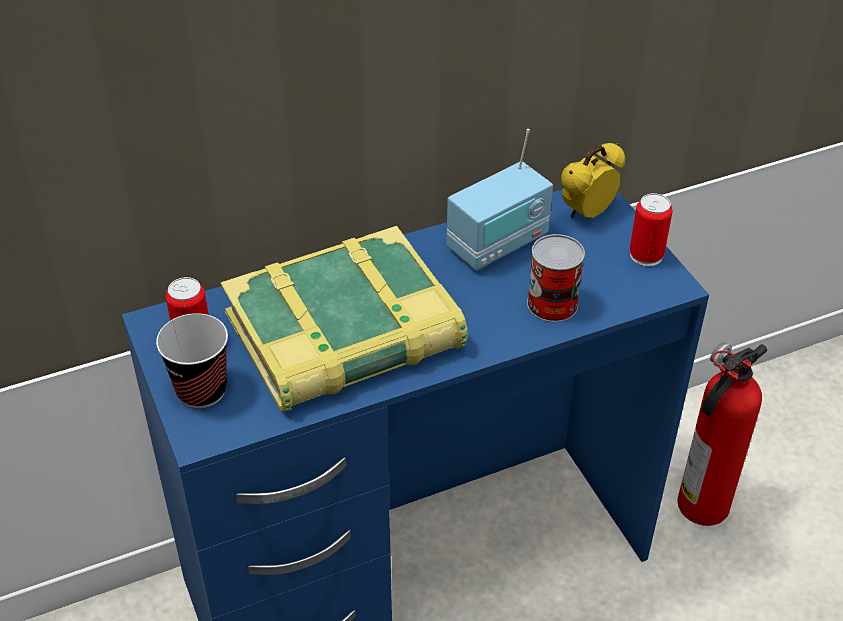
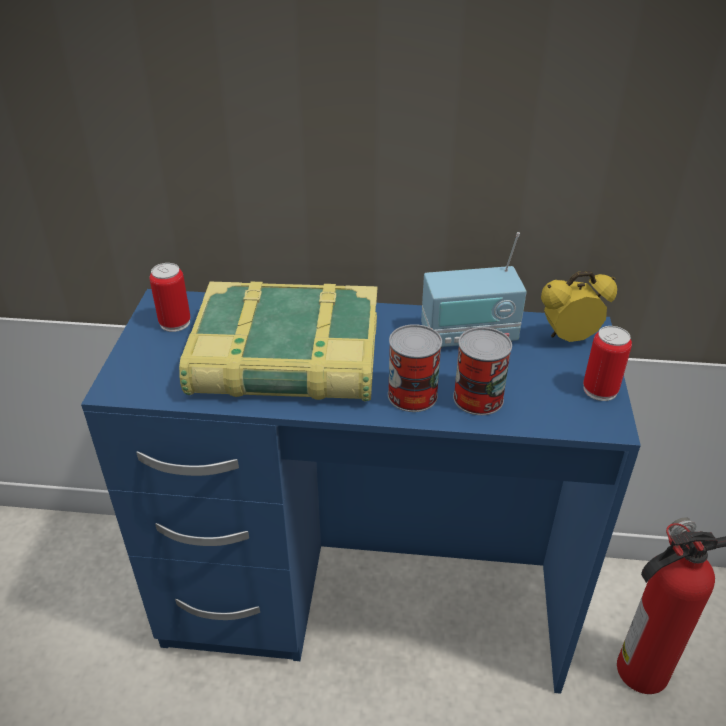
camera: 30 degrees right, 5 degrees down
(201, 391) = (147, 358): cup -> none
(493, 324) = (412, 395): none -> can

